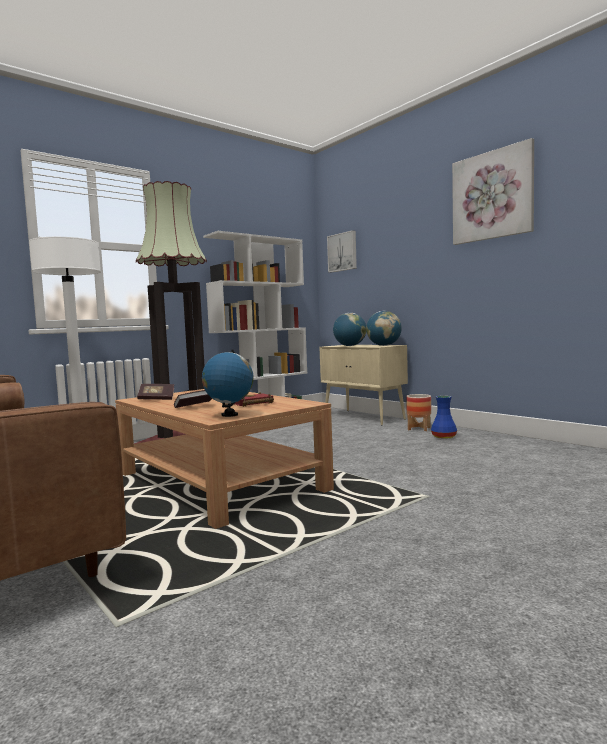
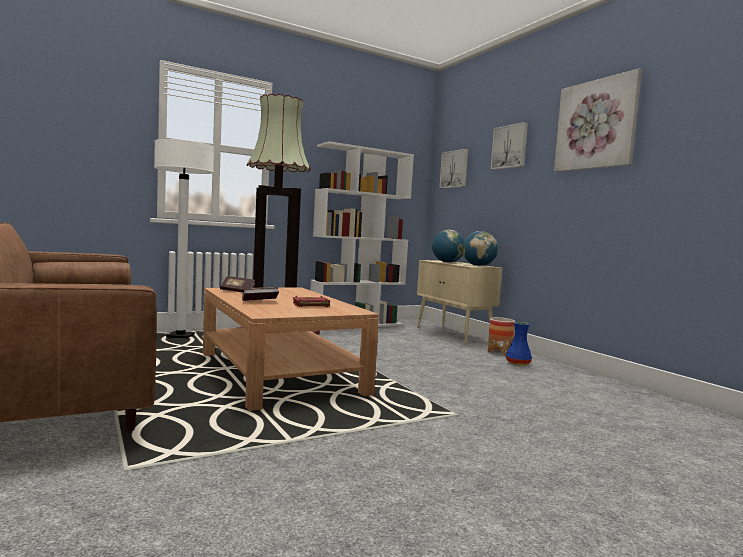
camera: 10 degrees right, 0 degrees up
(229, 415) = (278, 312): globe -> none
(402, 224) = (510, 147): none -> picture

